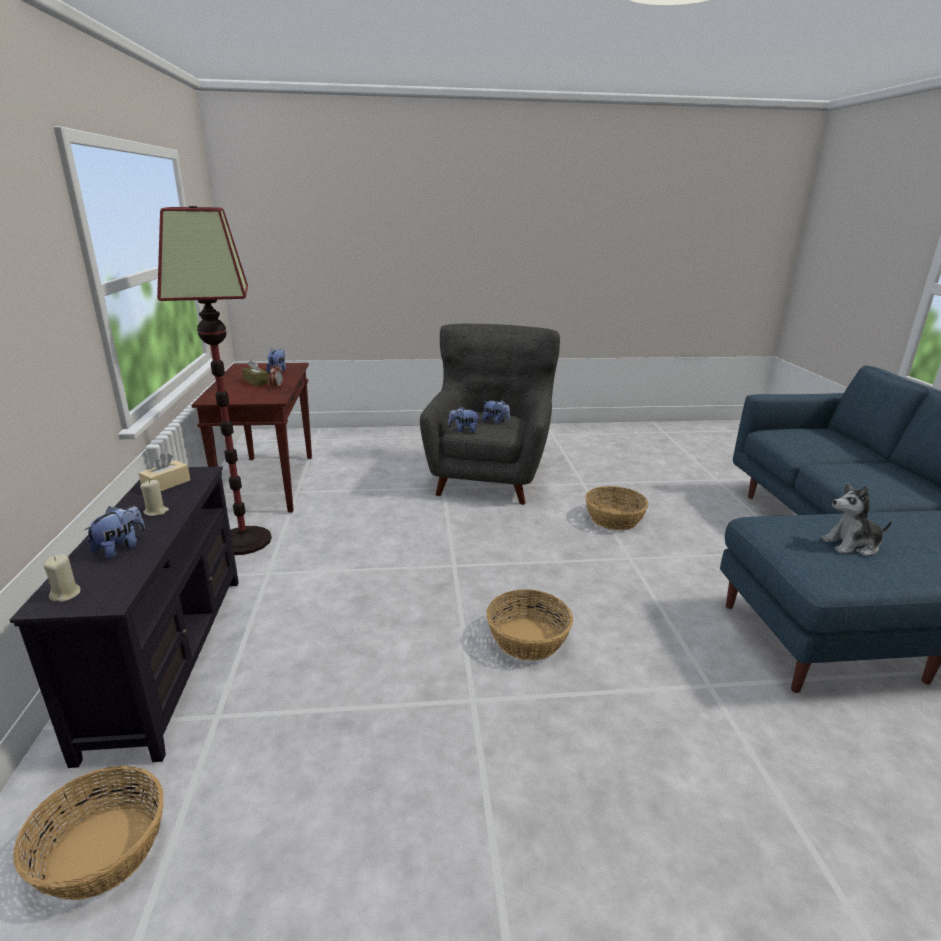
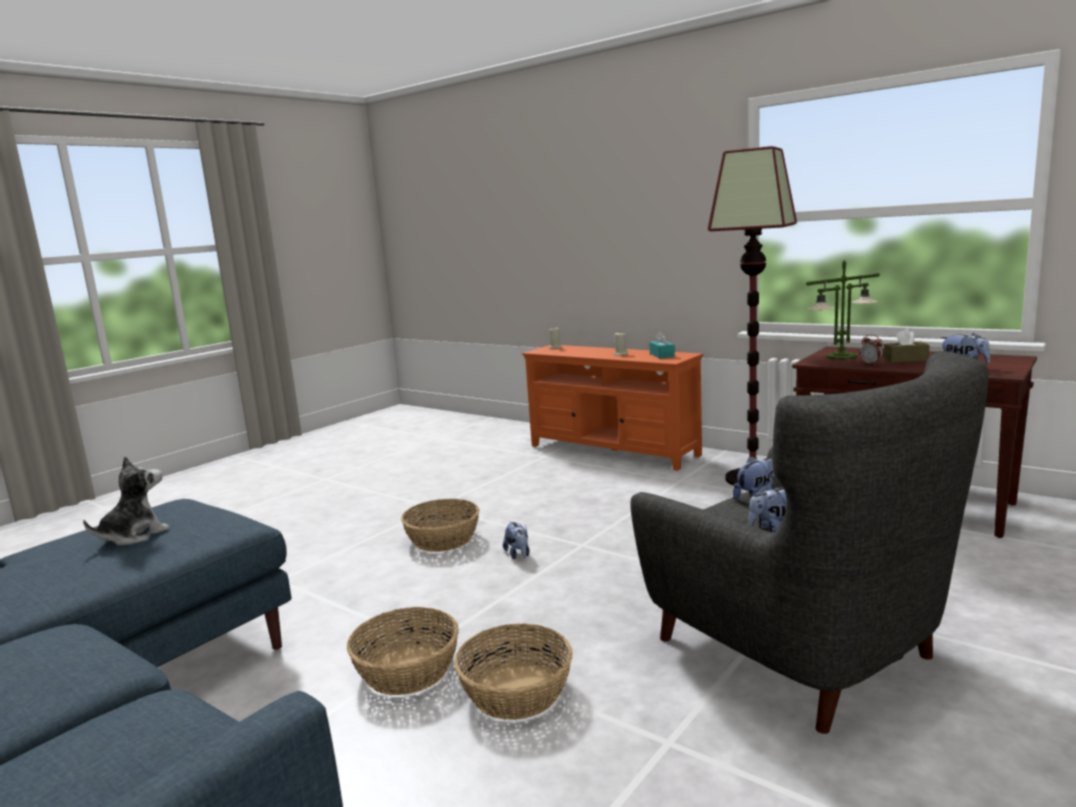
camera: 135 degrees right, 10 degrees down
(101, 852) = (503, 438): basket -> basket (407, 670)
(120, 548) = (585, 351): plush toy -> plush toy (518, 554)
(166, 484) = (662, 355): beige tissue box -> turquoise tissue box
(169, 658) = (613, 451): black tv stand -> orange tv stand
(246, 395) = (841, 356): none -> table lamp

